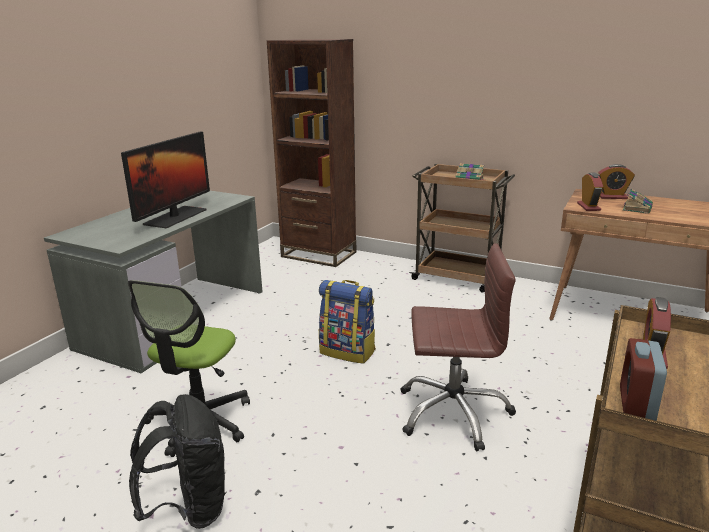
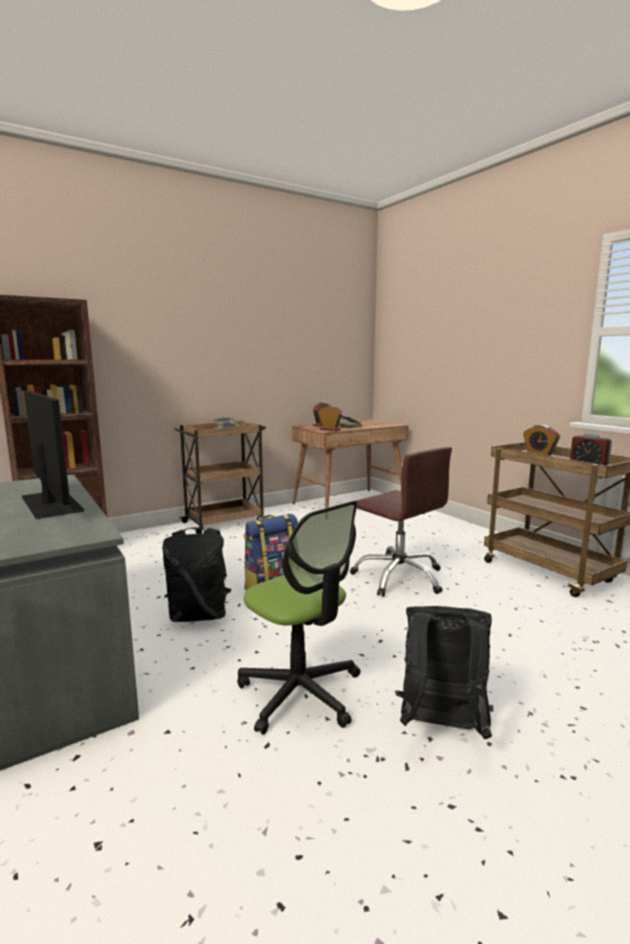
camera: 60 degrees left, 10 degrees down
(274, 340) = (199, 615): none -> black backpack
(453, 412) = (399, 577): brown office chair -> brown office chair turned 105 degrees clockwise

